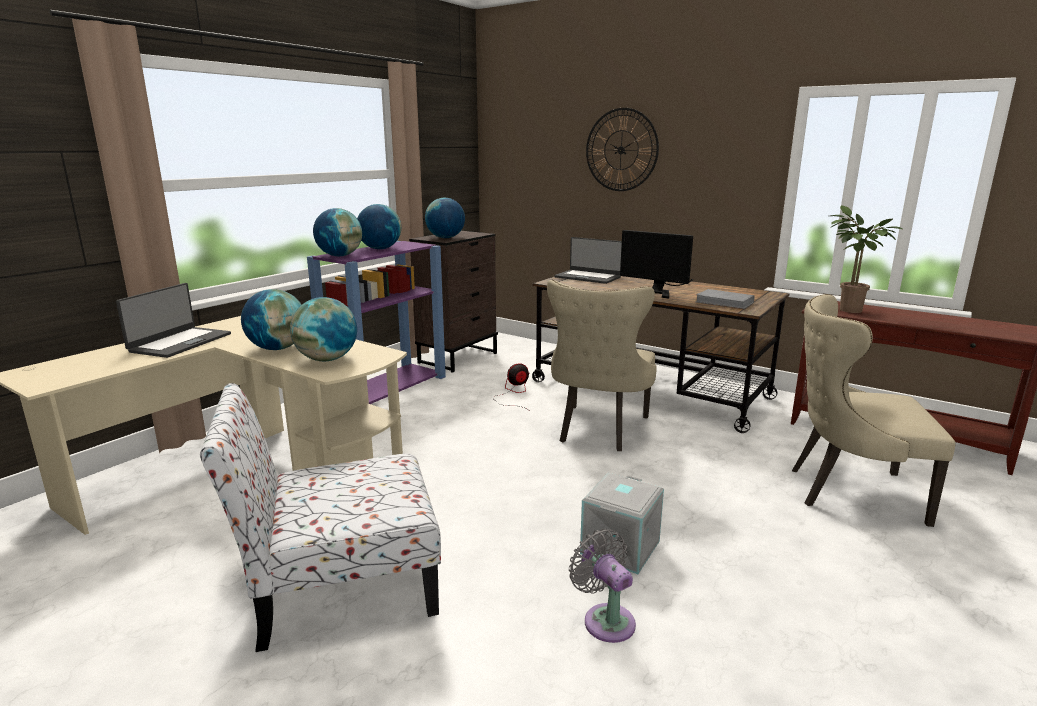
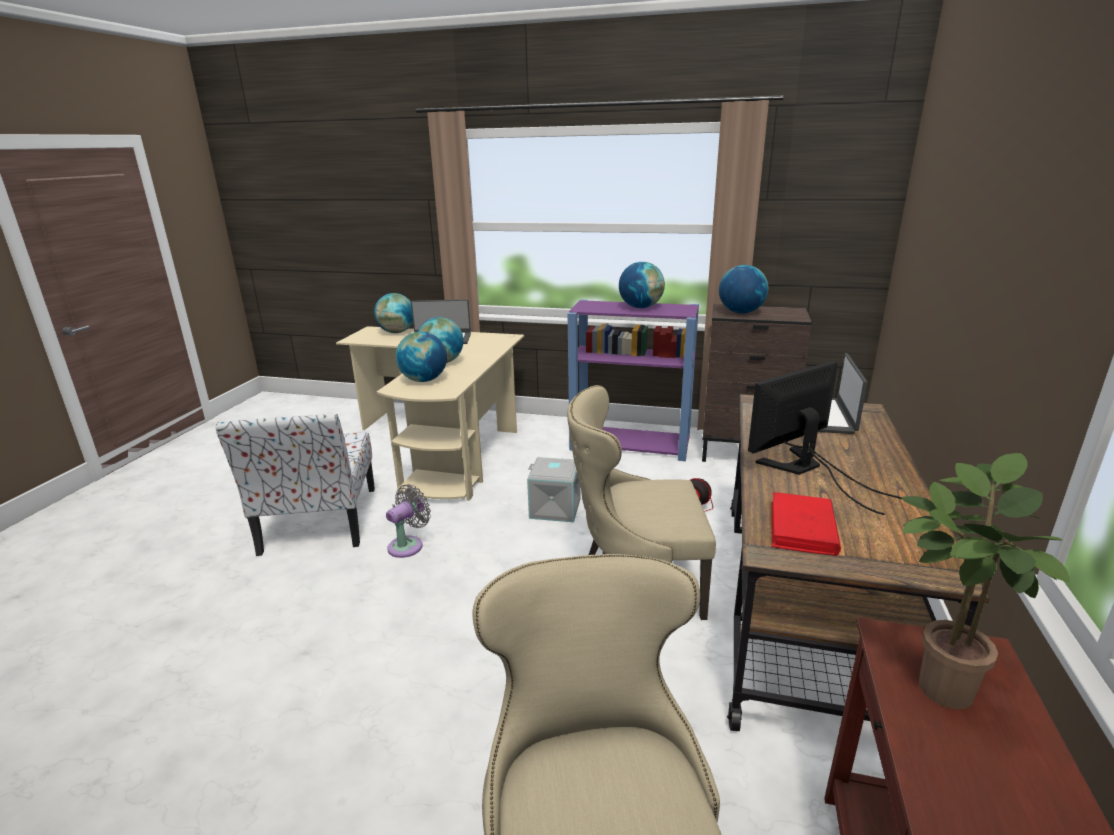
camera: 70 degrees right, 5 degrees up
(340, 256) = (590, 305): globe -> globe (397, 332)
(341, 586) = (319, 522): chair -> chair turned 150 degrees counterclockwise
(606, 619) = (281, 652): grey fan -> grey fan (408, 545)
(621, 150) = (977, 232): wall clock -> none
(621, 548) = (386, 644): grey storage box -> grey storage box (554, 509)
(659, 291) = (807, 470): monitor -> monitor turned 45 degrees clockwise
(724, 302) = (802, 528): grey book -> red book

